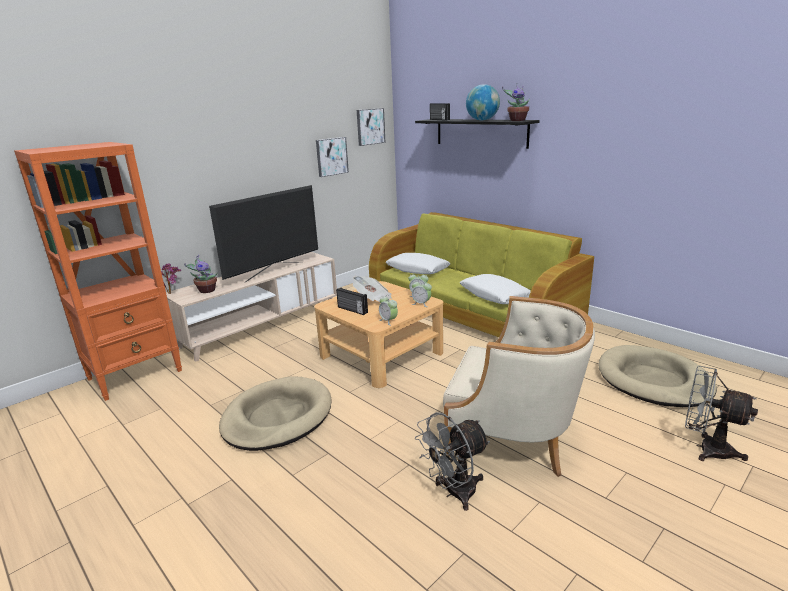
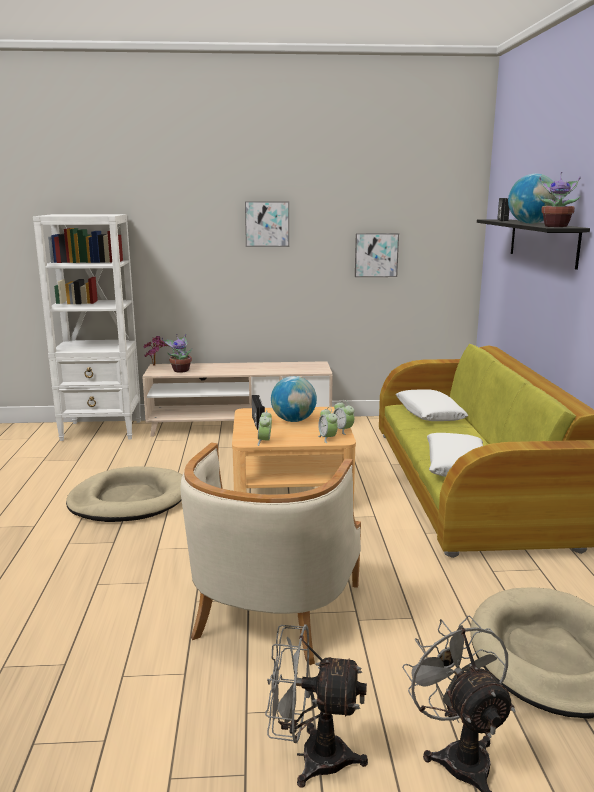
camera: 40 degrees right, 5 degrees down
(136, 374) = (102, 431): orange bookcase -> white bookcase
(274, 271) = (258, 370): television -> none
(370, 126) = (443, 224): picture -> picture (267, 224)
(373, 300) = (293, 420): newspaper -> globe
(454, 493) = (137, 622): grey fan -> grey fan (311, 757)
(512, 434) = (272, 611): beige armchair -> beige armchair turned 45 degrees clockwise

